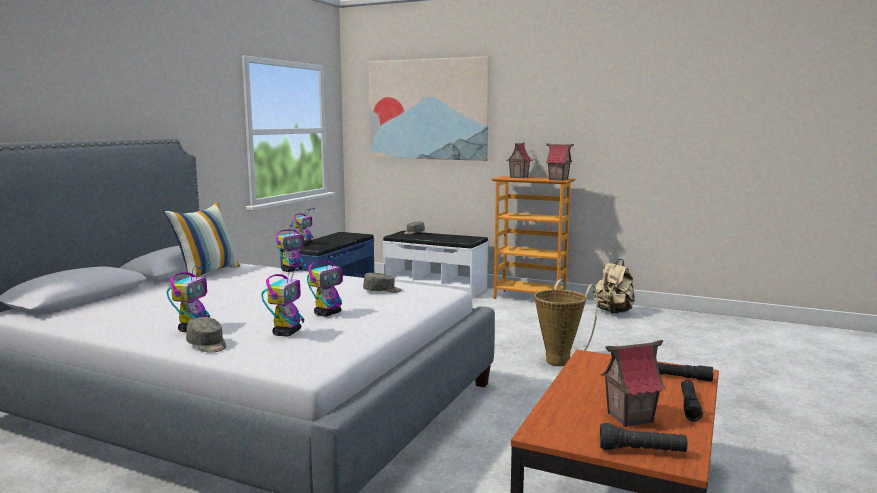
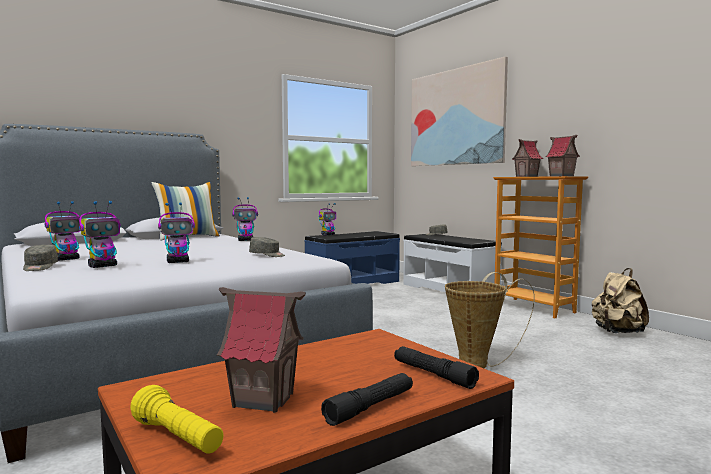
camera: 30 degrees right, 5 degrees down
(641, 451) = (178, 438): black flashlight -> yellow flashlight

